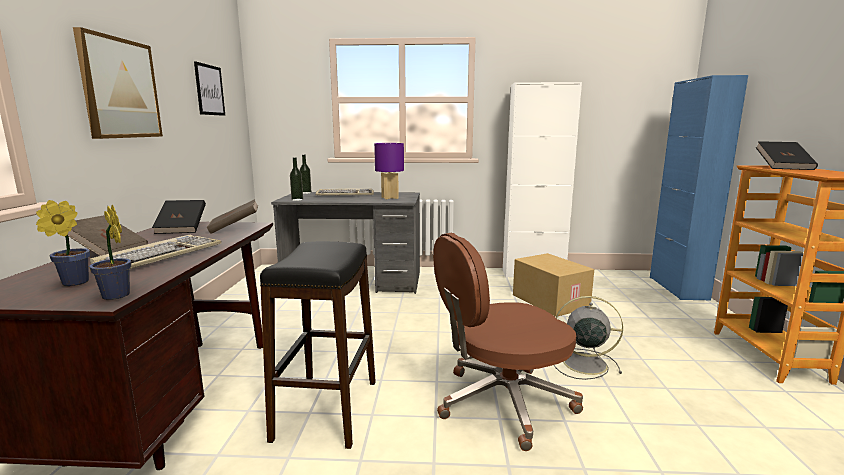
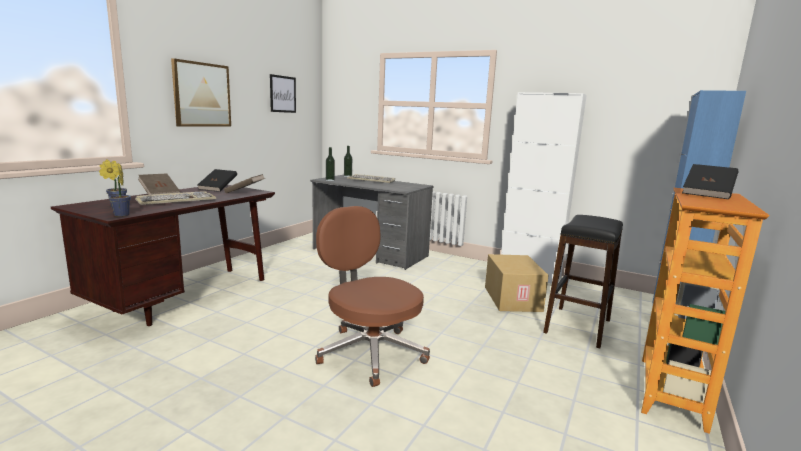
camera: 25 degrees right, 0 degrees up
(327, 409) = (257, 323): black stool -> black stool (578, 326)
(389, 198) = (398, 186): purple table lamp -> none
(502, 403) = (370, 352): brown office chair -> brown office chair turned 45 degrees clockwise
(582, 363) = (470, 347): grey fan -> none

